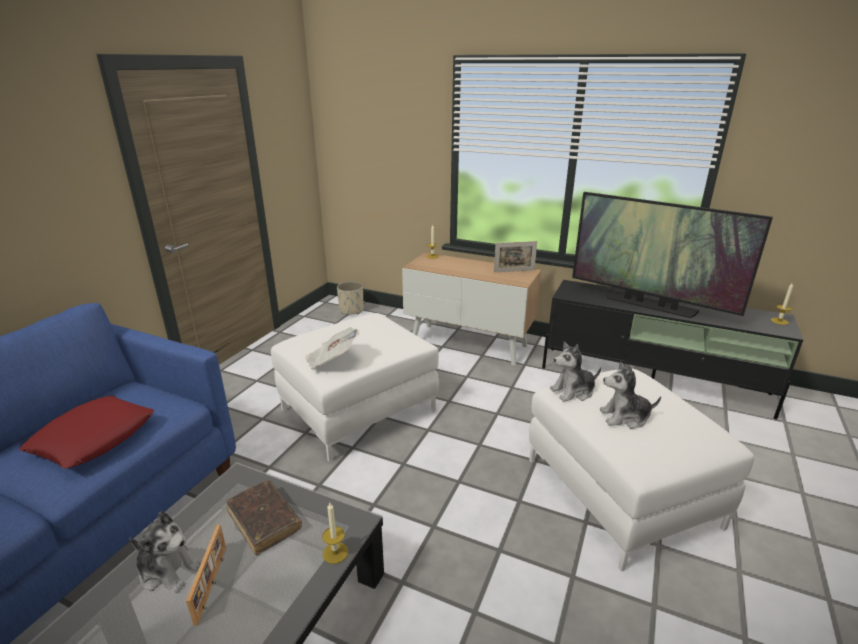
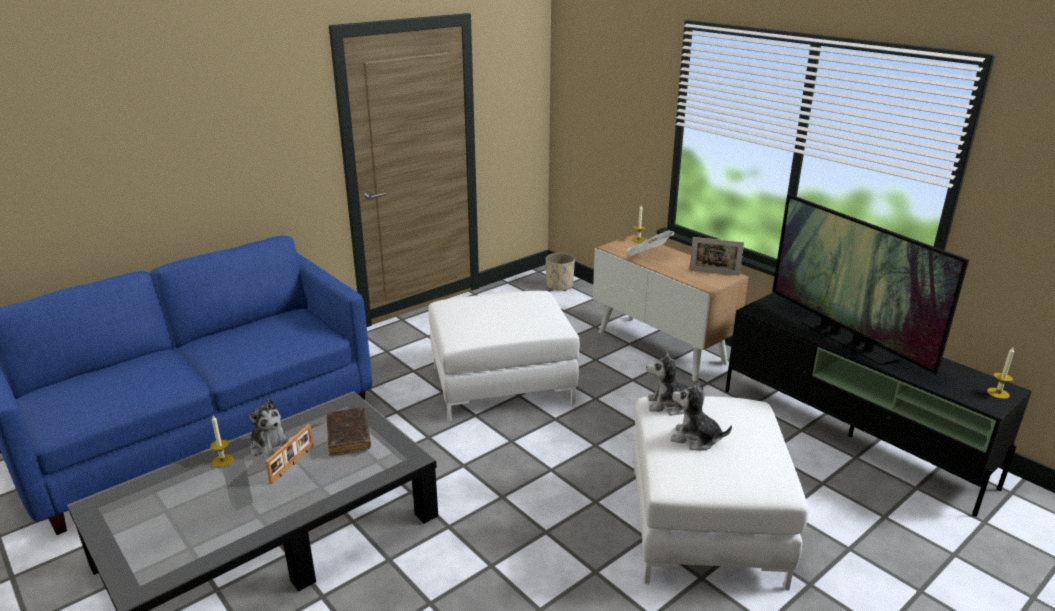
camera: 25 degrees right, 0 degrees up
(94, 438) = (258, 343): red pillow -> none
(332, 360) = (468, 326): newspaper -> newspaper (647, 255)
(335, 553) = (384, 472): candle -> candle (223, 461)

